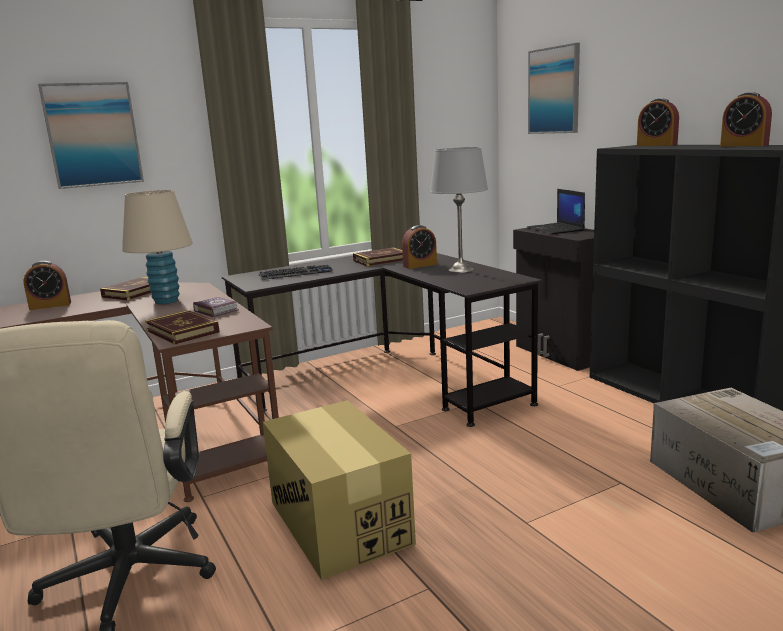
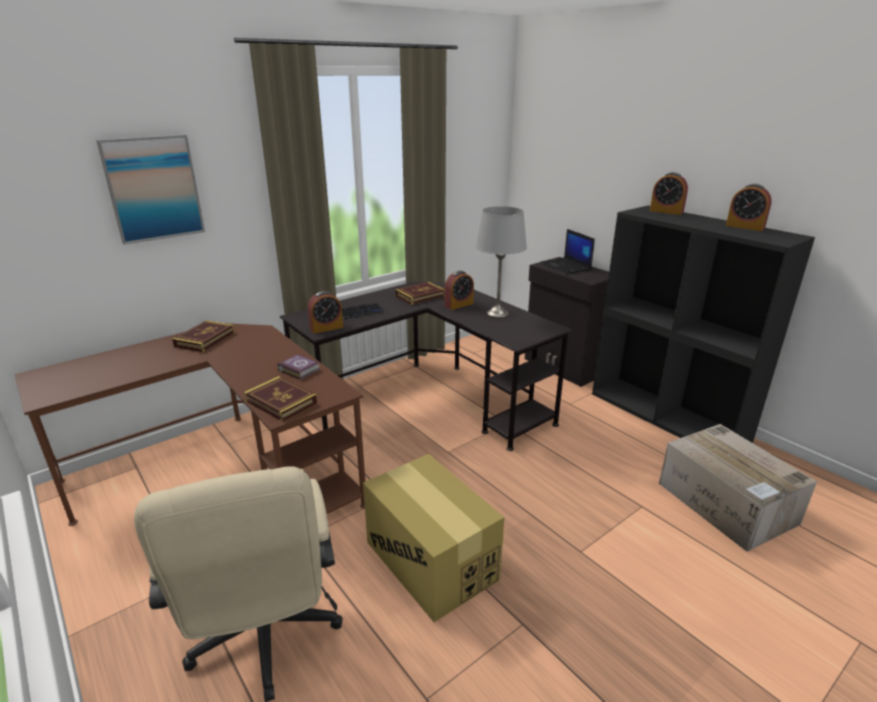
camera: 10 degrees left, 10 degrees up
(50, 305) = (126, 359): alarm clock -> alarm clock (326, 328)
(166, 301) = (243, 354): beige table lamp -> none
(554, 90) = (569, 141): picture -> none

